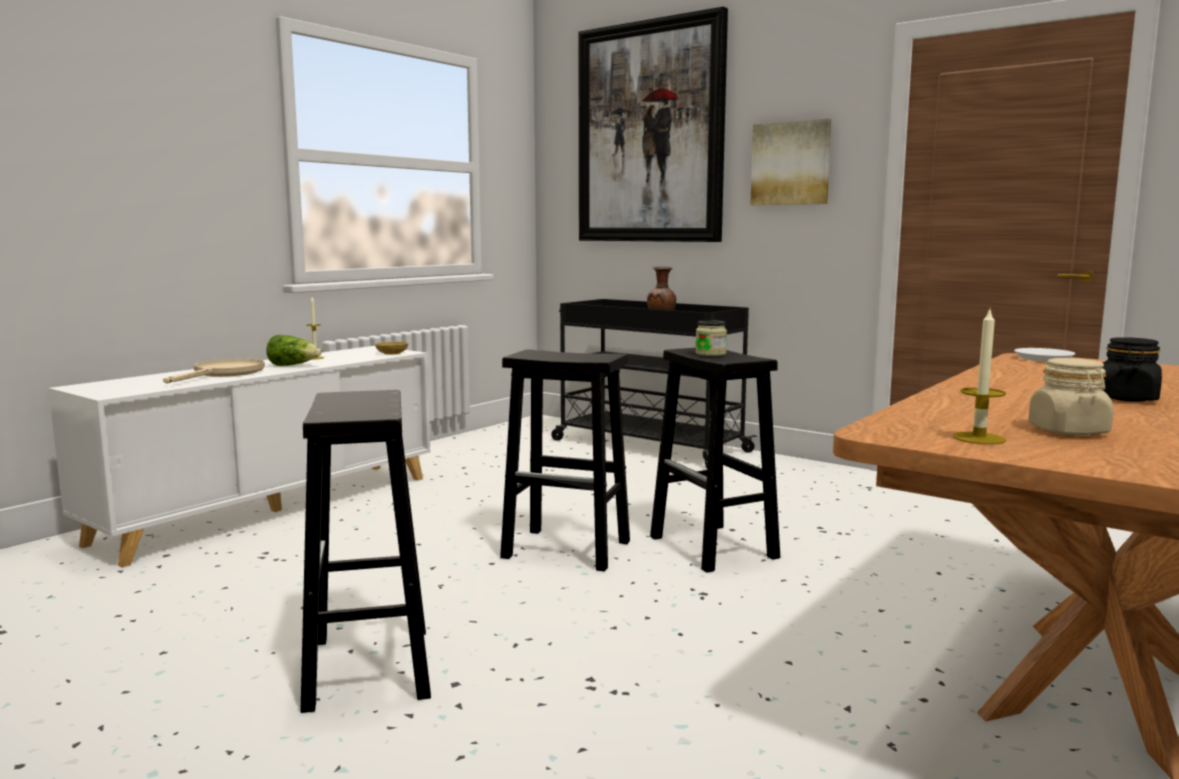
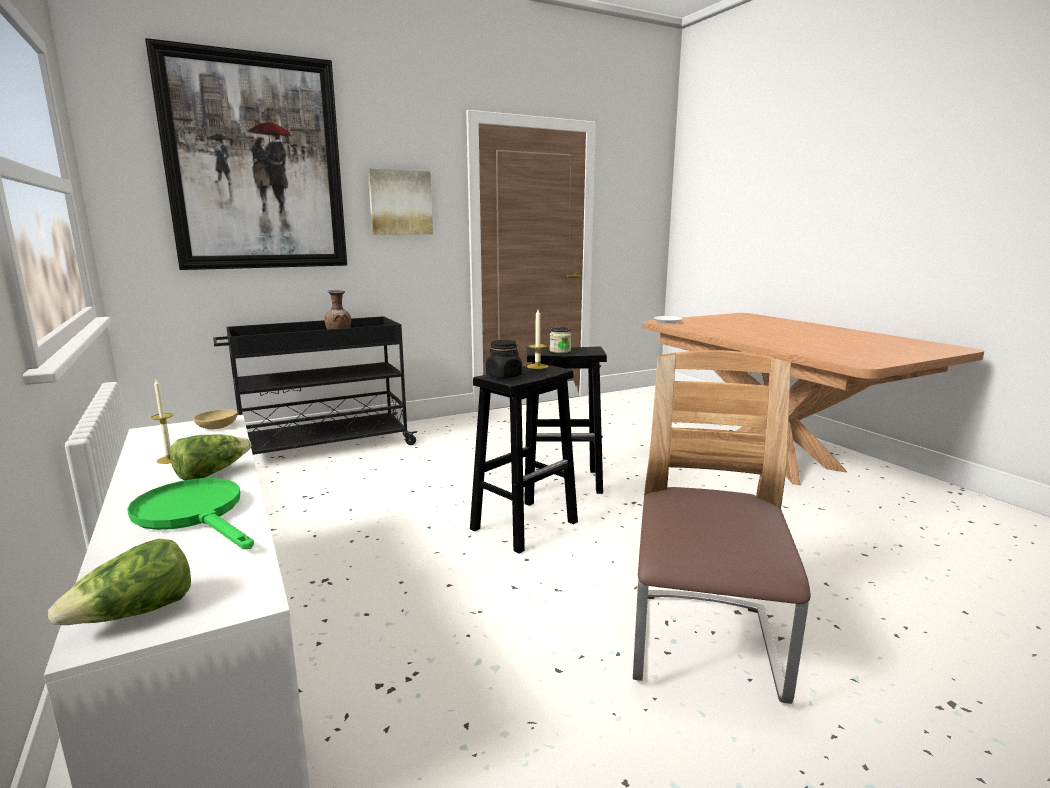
camera: 65 degrees left, 5 degrees up
(98, 386) = (135, 614): none -> lettuce
(223, 374) = (195, 514): beige frying pan -> green frying pan
(369, 669) = (704, 646): black stool -> chair
(979, 438) = (872, 357): candle -> candle (537, 366)
(1068, 431) = (854, 347): beige jar -> none
(1127, 398) = (780, 332): black jar -> black jar (504, 376)

